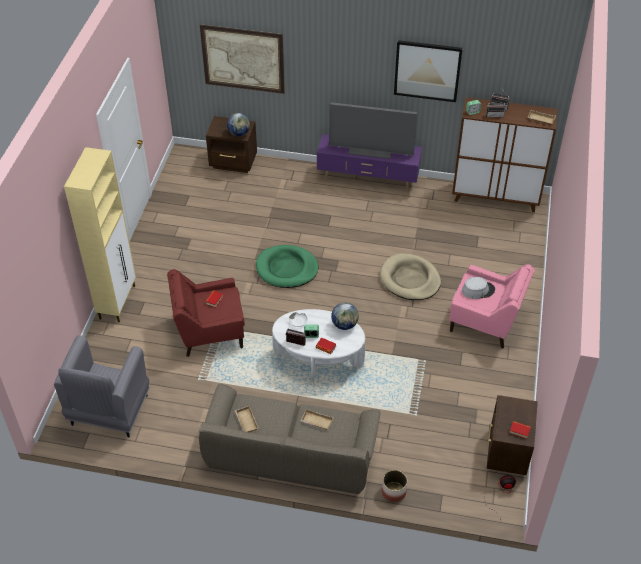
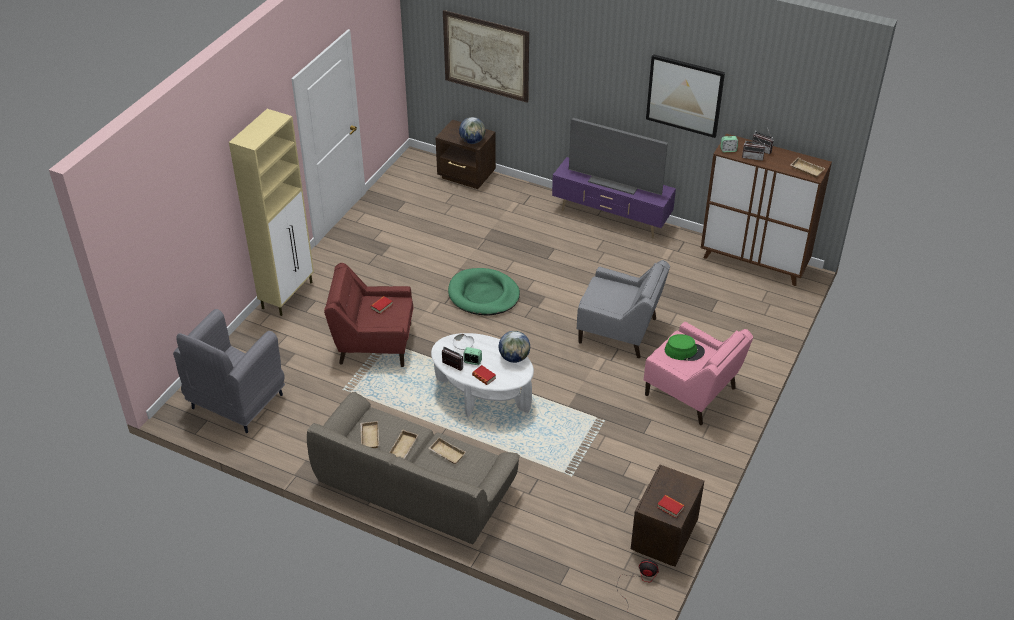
camera: 15 degrees right, 5 degrees down
(279, 424) = (404, 448): none -> beige tray
(393, 492) = (514, 551): planter -> none
(410, 279) = (619, 331): beige dog bed -> grey armchair
(478, 290) = (684, 351): grey hat -> green hat

